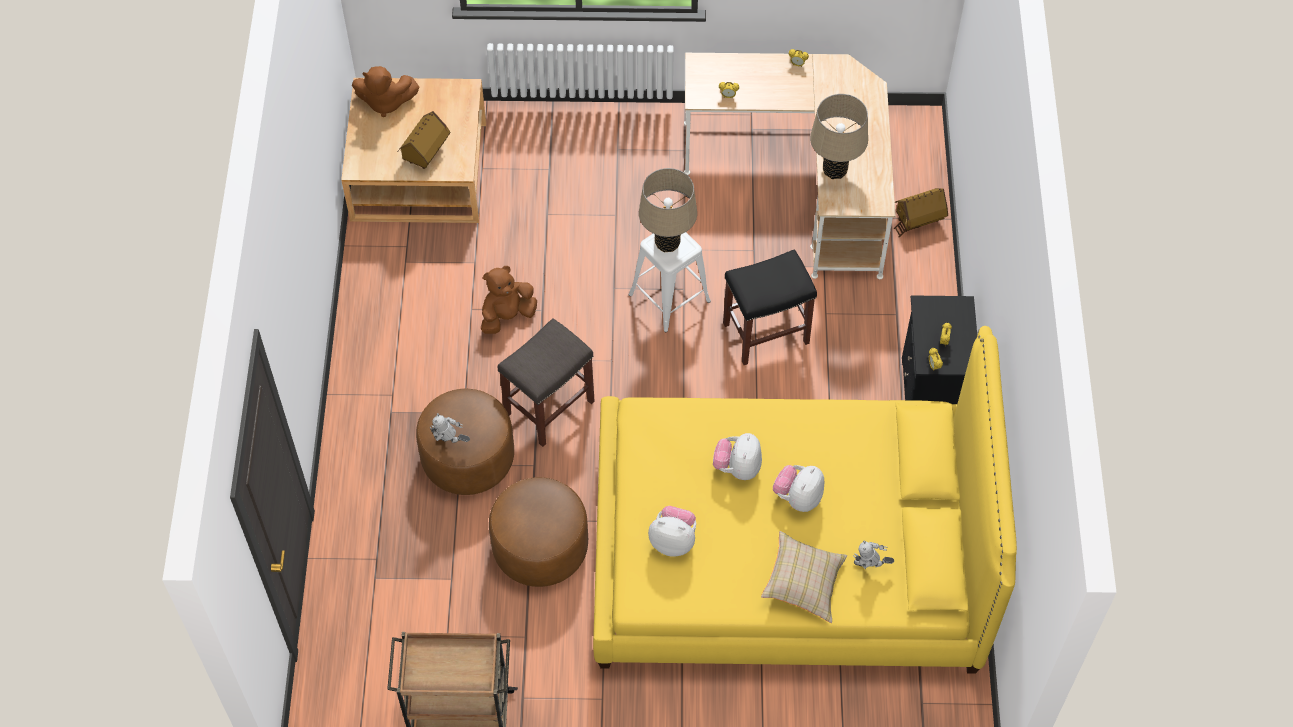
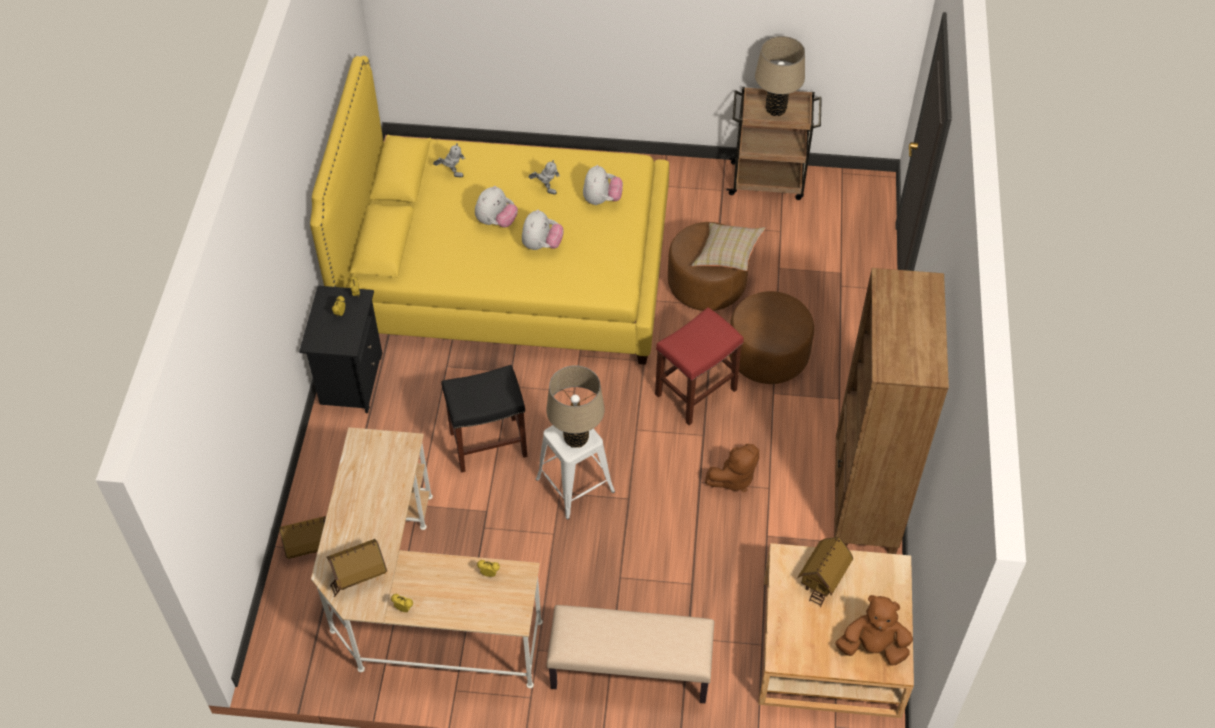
camera: 175 degrees left, 5 degrees down
(375, 304) = (864, 500): none -> brown bookcase
(450, 443) = (783, 304): toy robot -> toy robot (545, 188)
(549, 406) = (695, 393): grey stool -> red stool
(600, 140) = (629, 670): none -> beige bench
(673, 541) = (602, 200): plush toy -> plush toy turned 105 degrees counterclockwise
(803, 583) = (505, 166): beige pillow -> beige pillow (727, 255)
(834, 170) = (395, 479): beige table lamp -> beige table lamp (775, 109)
(844, 87) = (359, 575): none -> toy house

